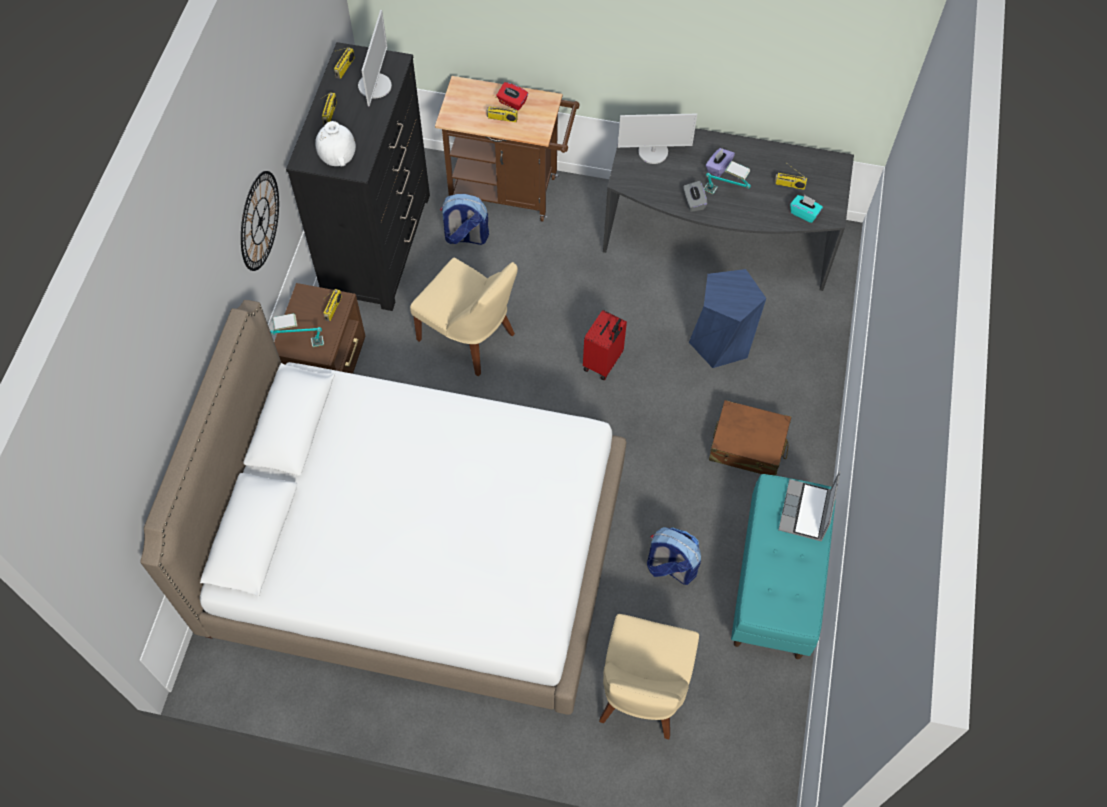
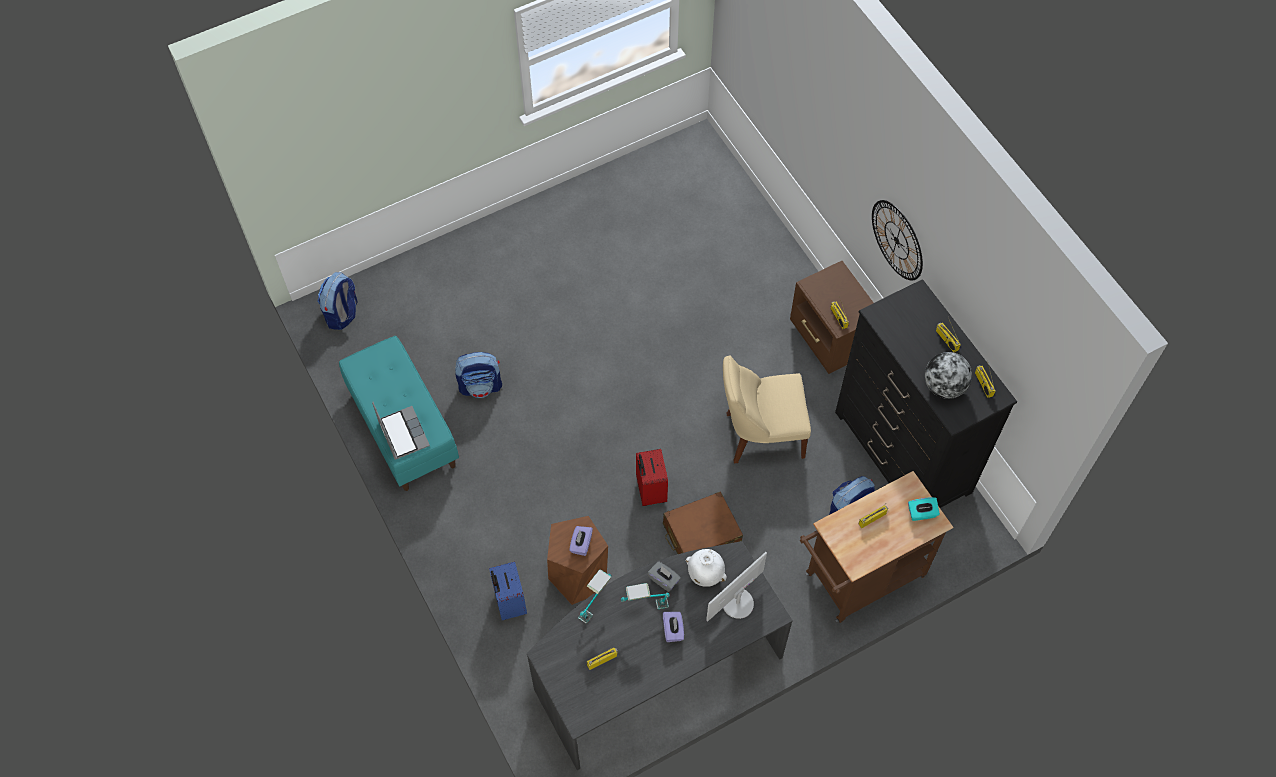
camera: 140 degrees right, 0 degrees up
(300, 345) = (830, 279): table lamp -> table lamp (595, 603)
(338, 159) = (897, 311): white vase -> white vase (705, 575)
(375, 86) = (944, 386): monitor -> globe
(417, 552) = (648, 278): white bed -> none
(512, 102) = (880, 539): red tissue box -> none
(641, 693) = (438, 302): beige chair -> none
(720, 342) = (579, 576): blue stool -> brown stool
(728, 289) = (581, 544): none -> purple tissue box
(748, 445) = (493, 508): brown suitcase -> brown suitcase (701, 534)
(752, 761) = (342, 314): none -> backpack
(794, 363) = (509, 603): none -> blue suitcase
(804, 213) = (569, 640): turquoise tissue box -> turquoise tissue box (921, 513)

